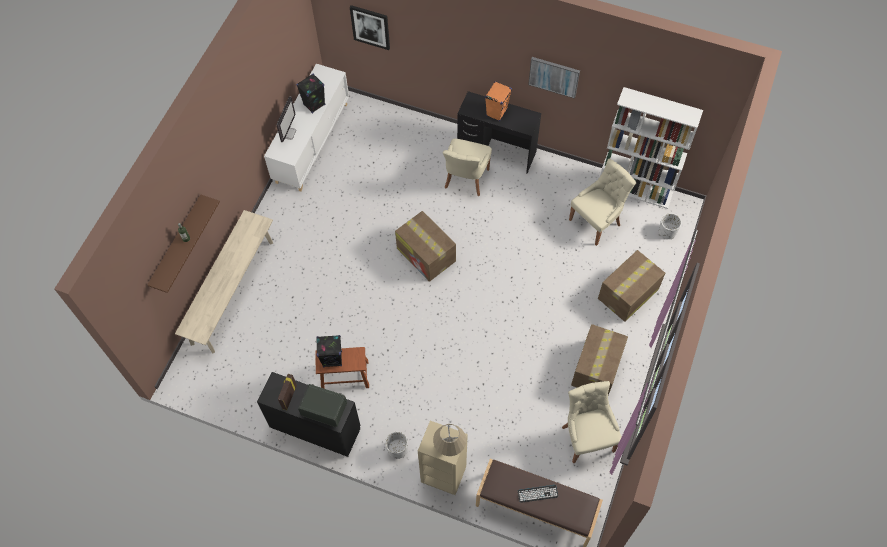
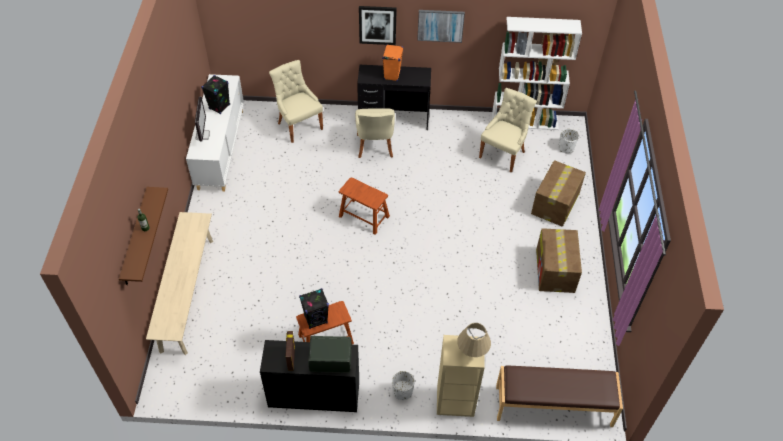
camera: 20 degrees left, 10 degrees down
(370, 27) = (259, 21): picture -> picture (377, 25)
(426, 255) = (364, 216): cardboard box -> brown stool
(537, 493) = (558, 383): keyboard -> none
(587, 437) = (572, 330): beige chair -> beige chair (299, 125)

